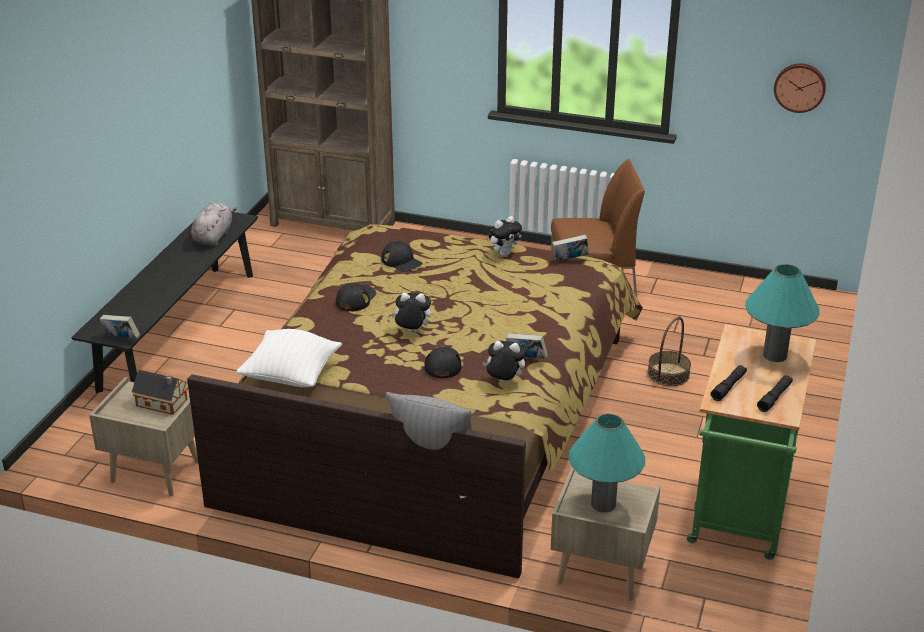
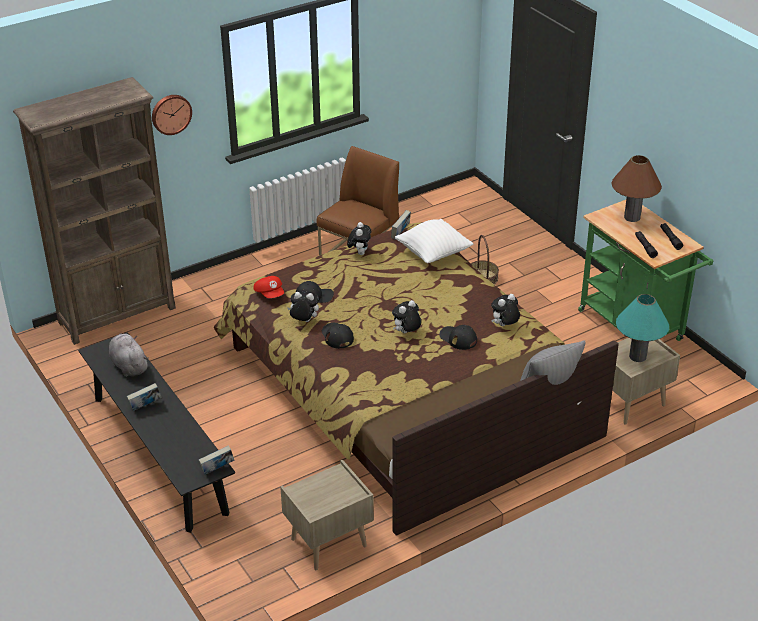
camera: 50 degrees left, 5 degrees up
(163, 403) = (333, 482): toy house -> none
(291, 376) = (396, 406): white pillow -> white pillow (433, 254)
(356, 274) = (304, 321): none -> plush toy
(375, 241) = (270, 294): none -> red cap
(526, 359) = (490, 305): book -> book (145, 406)
(775, 355) = (632, 217): turquoise table lamp -> brown table lamp
(800, 87) = (440, 44): wall clock -> wall clock (171, 113)

